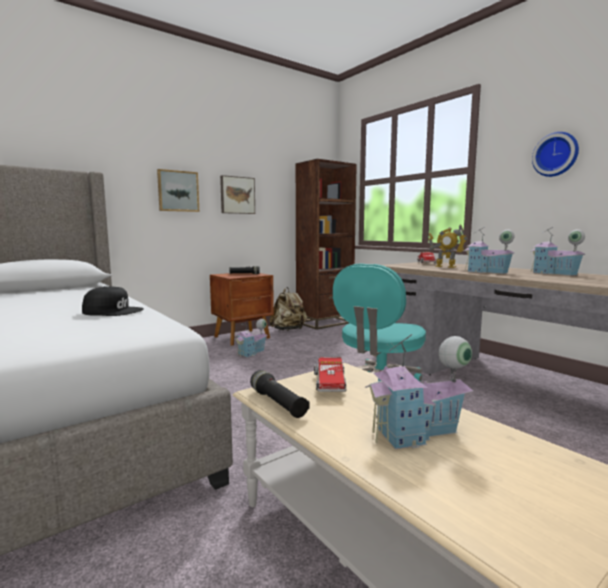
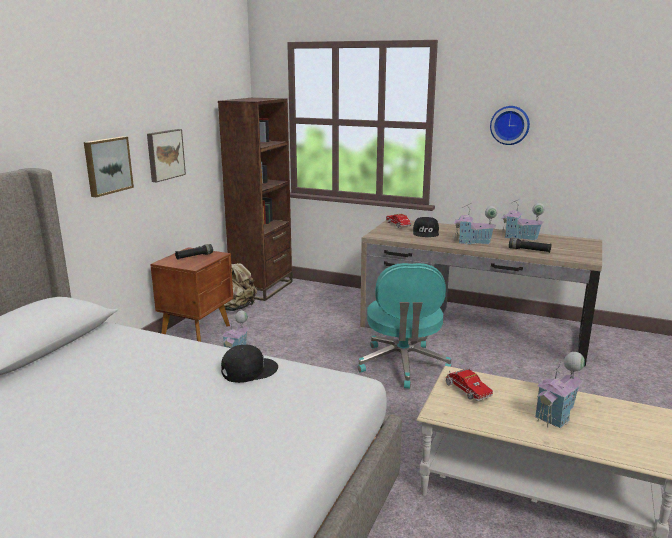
camera: 30 degrees left, 10 degrees up
(278, 403) = (461, 418): black flashlight -> black flashlight (529, 250)
(445, 266) = (426, 232): toy robot -> black cap

